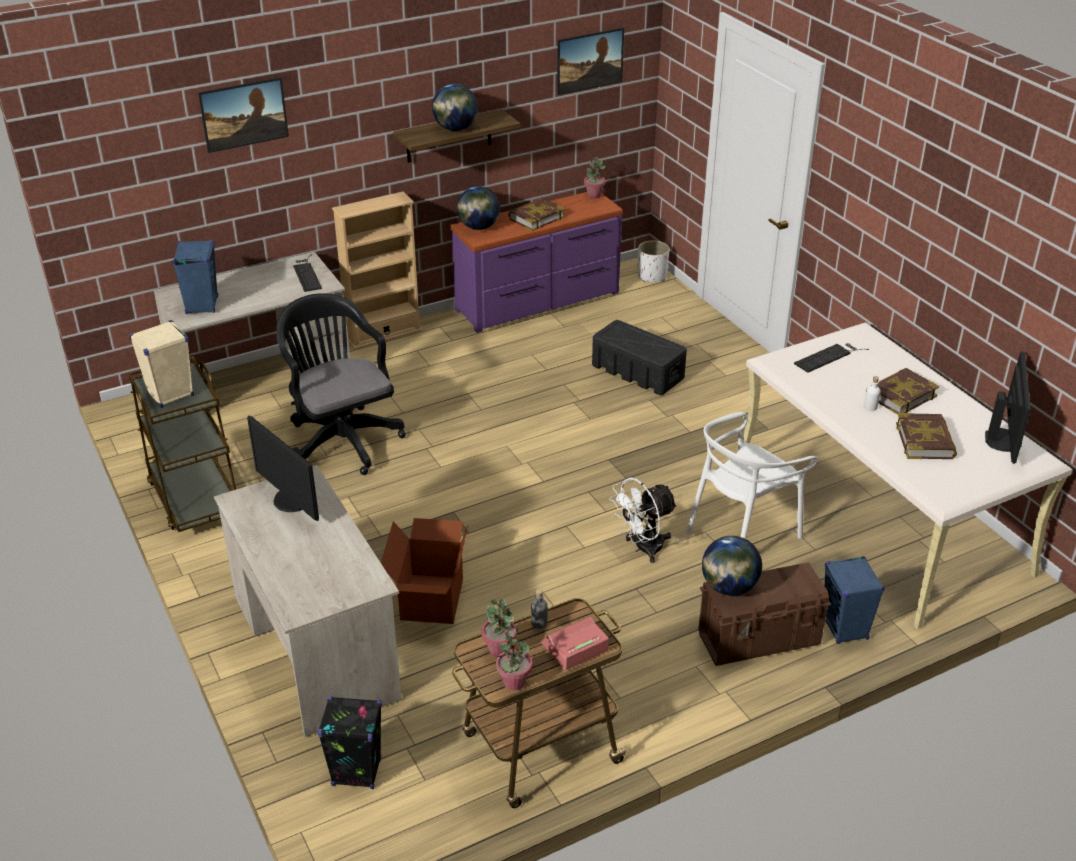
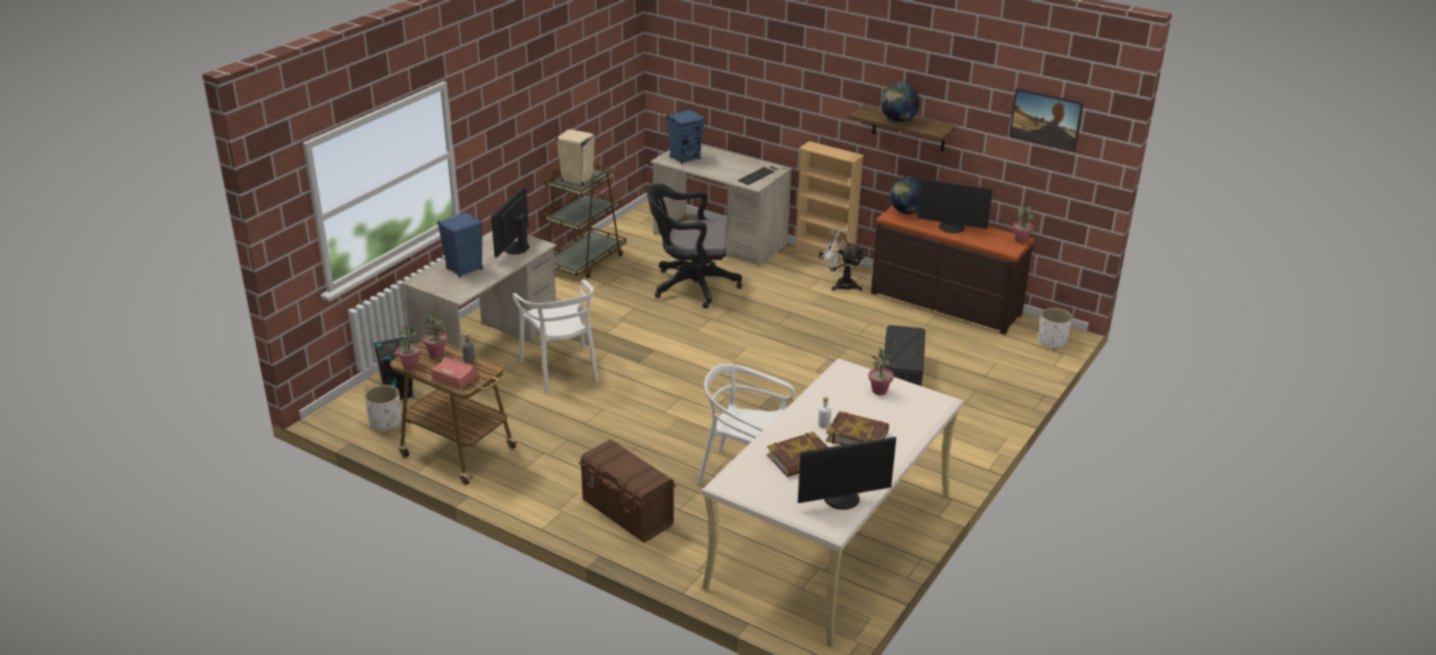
camera: 60 degrees right, 5 degrees down
(246, 129) = (762, 55): picture -> none
(342, 438) = (690, 286): black office chair -> black office chair turned 120 degrees counterclockwise
(421, 806) = (385, 423): none -> white planter
(430, 599) = (561, 369): cardboard box -> white chair
(536, 218) = (951, 228): book -> monitor
(538, 302) = (944, 304): purple dresser -> brown dresser
(642, 548) = (684, 436): white fan -> white fan (840, 284)
(729, 587) = (612, 450): globe -> none
(829, 357) = (879, 391): keyboard -> potted plant
(845, 629) = (672, 552): blue speaker -> blue speaker (464, 269)

